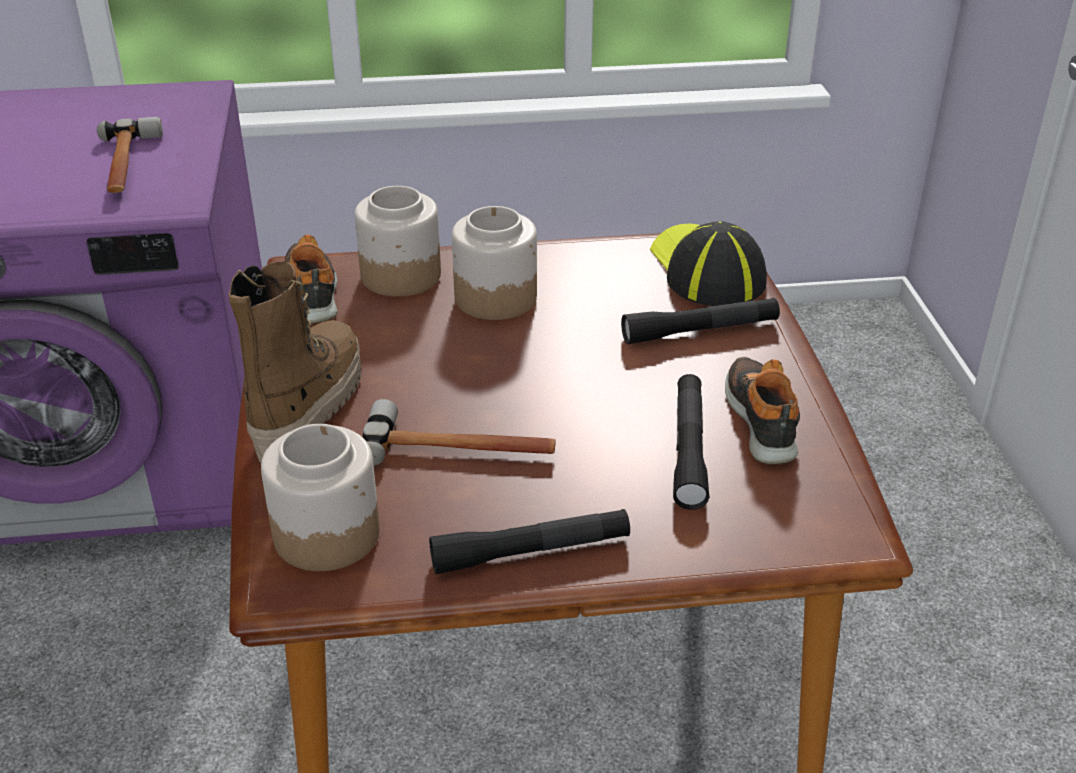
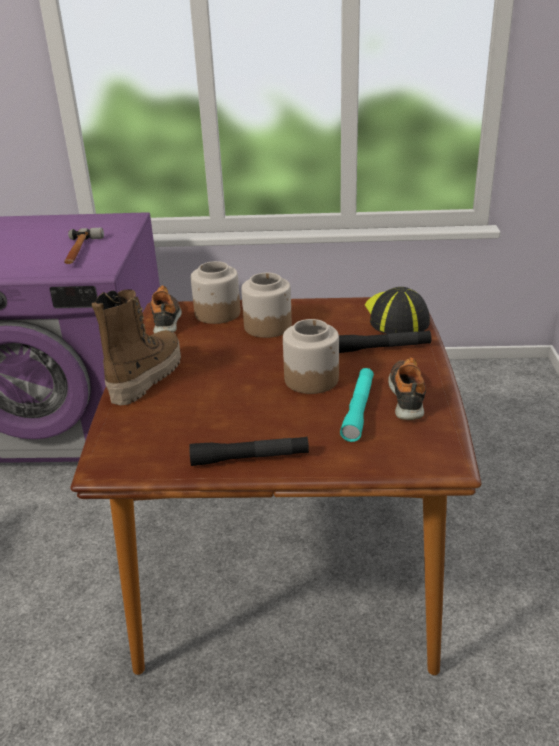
camera: 10 degrees right, 5 degrees down
(327, 534) = (137, 441): jar -> jar (311, 379)
(459, 448) = (225, 402): hammer -> none
(689, 449) = (358, 410): black flashlight -> turquoise flashlight

